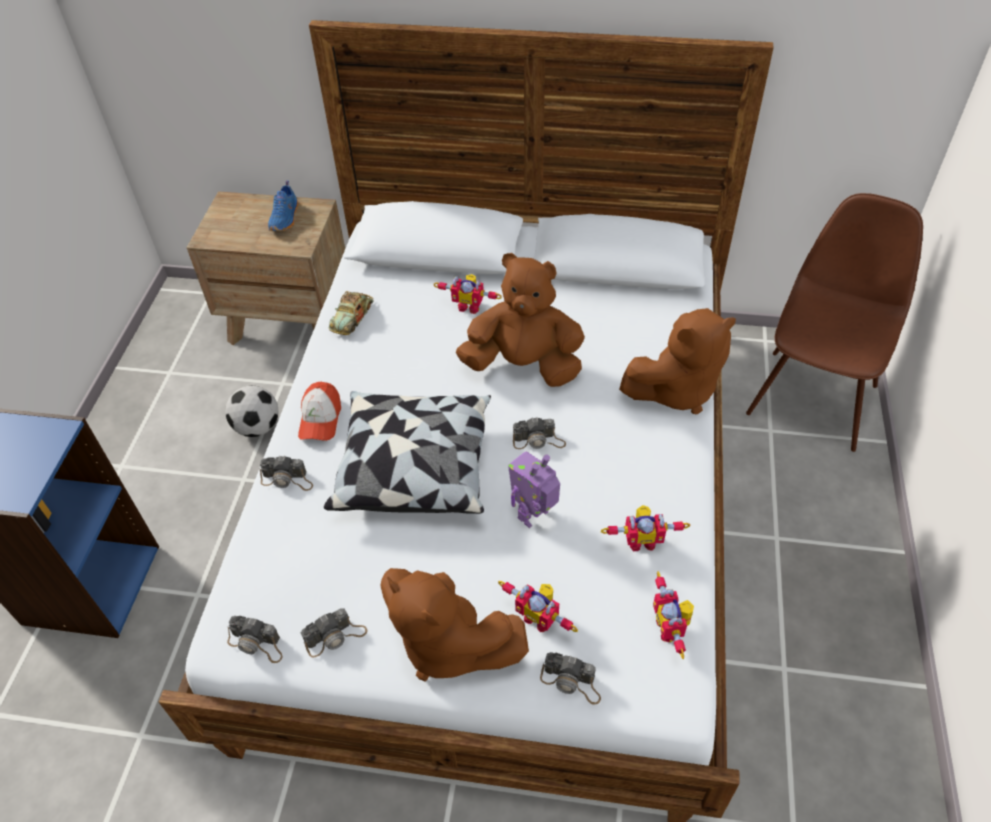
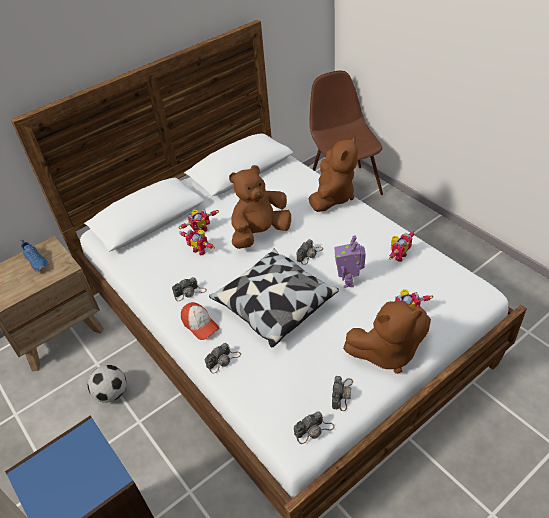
camera: 45 degrees left, 5 degrees down
(352, 317) = (148, 274): toy car -> none
(571, 682) = (447, 321): camera -> camera (190, 292)
(671, 628) = (450, 274): toy robot -> toy robot (201, 249)

